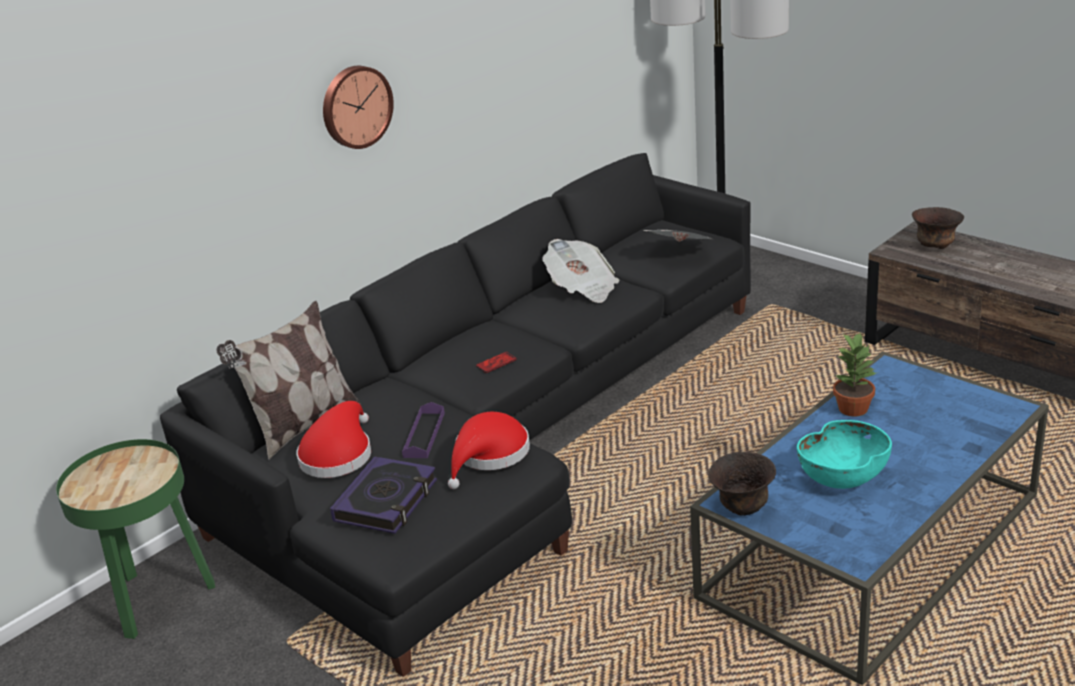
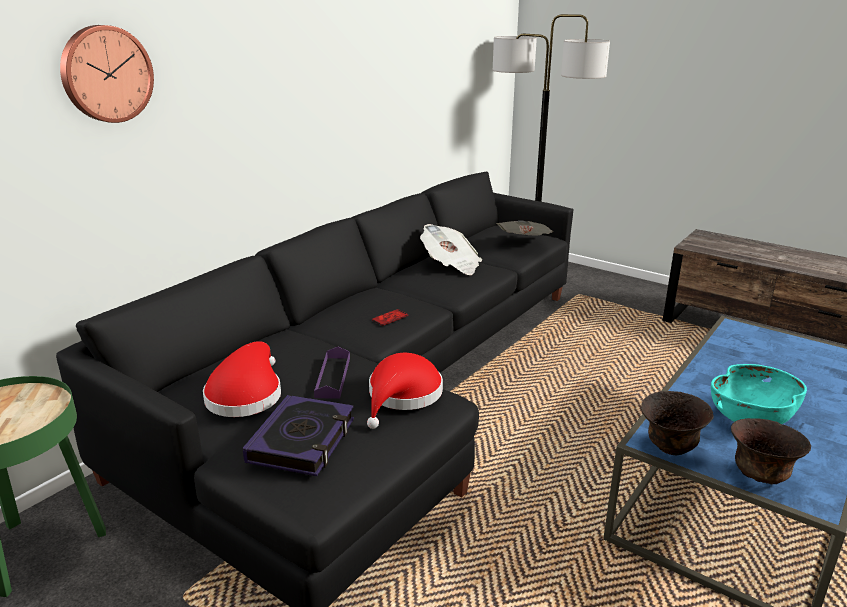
camera: 10 degrees left, 5 degrees down
(303, 426) = (207, 369): pillow -> none
(355, 106) = (269, 80): wall clock -> wall clock (105, 74)
(853, 408) = (724, 358): potted plant -> none
(934, 246) = (722, 244): brown bowl -> brown bowl (759, 475)

